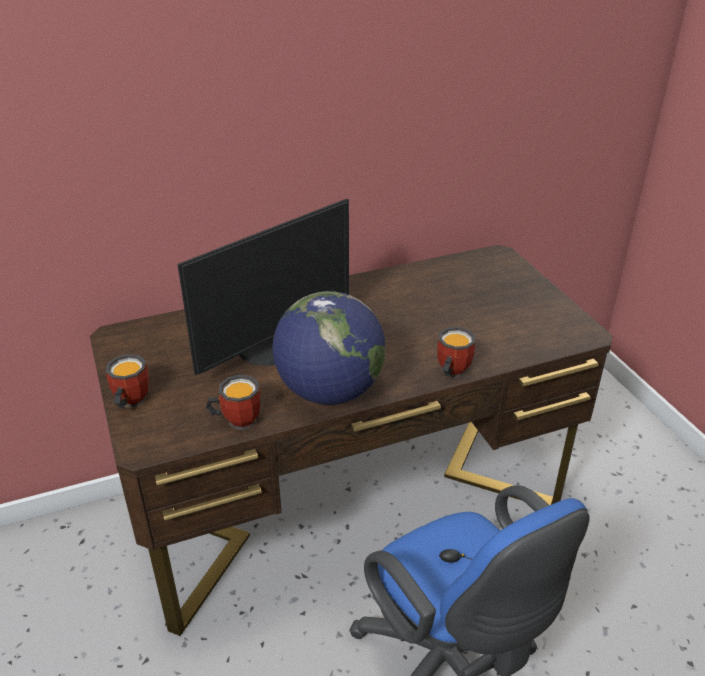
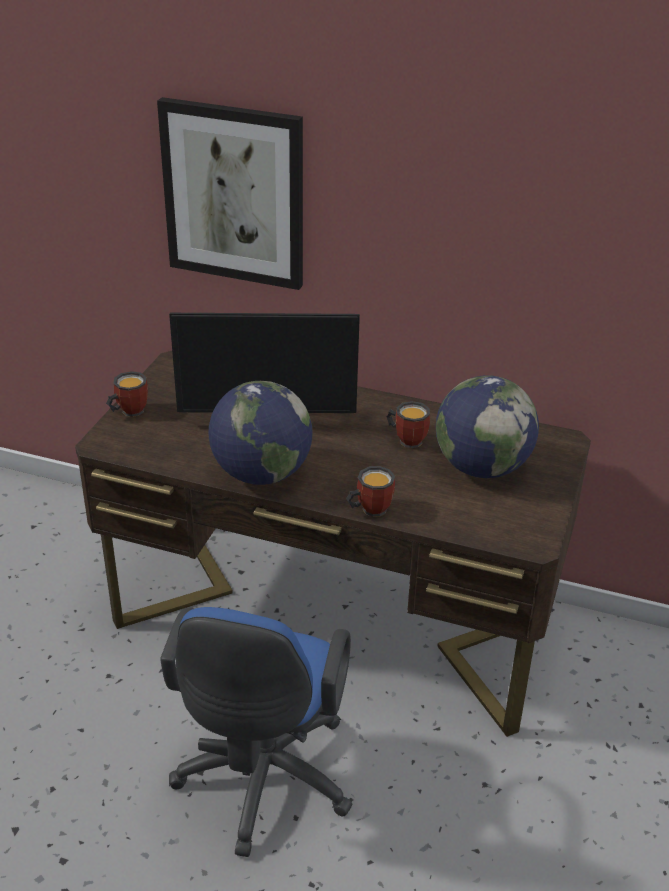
camera: 40 degrees right, 0 degrees up
(144, 125) = (234, 194): none -> picture
(236, 420) = (176, 458): mug -> mug (407, 439)
(477, 299) = (481, 467): none -> globe

